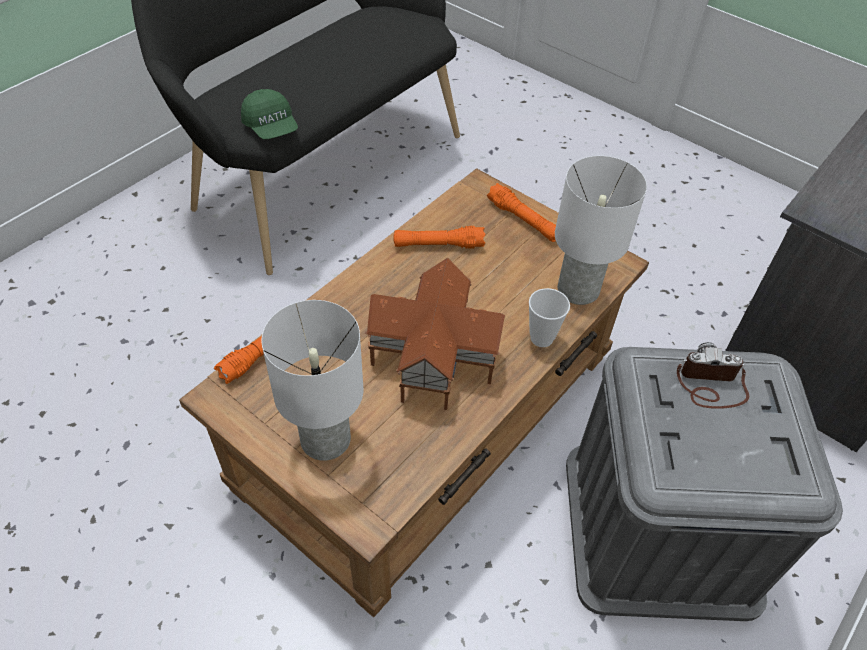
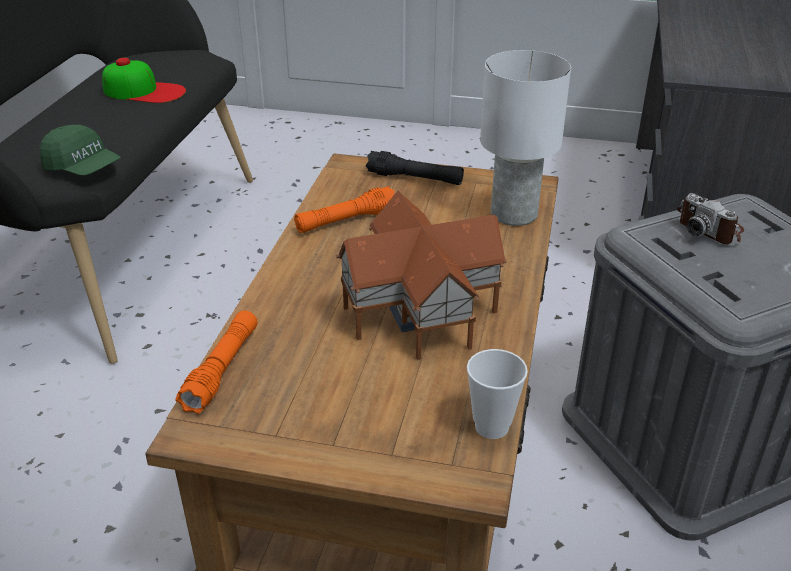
camera: 25 degrees left, 15 degrees down
(324, 439) = (359, 423): white table lamp -> none
(362, 55) = (144, 91): none -> cap
(523, 220) = (415, 178): orange flashlight -> black flashlight
(541, 338) = (513, 260): cup -> cup (491, 427)
(710, 385) = (710, 229): camera -> camera turned 105 degrees counterclockwise

